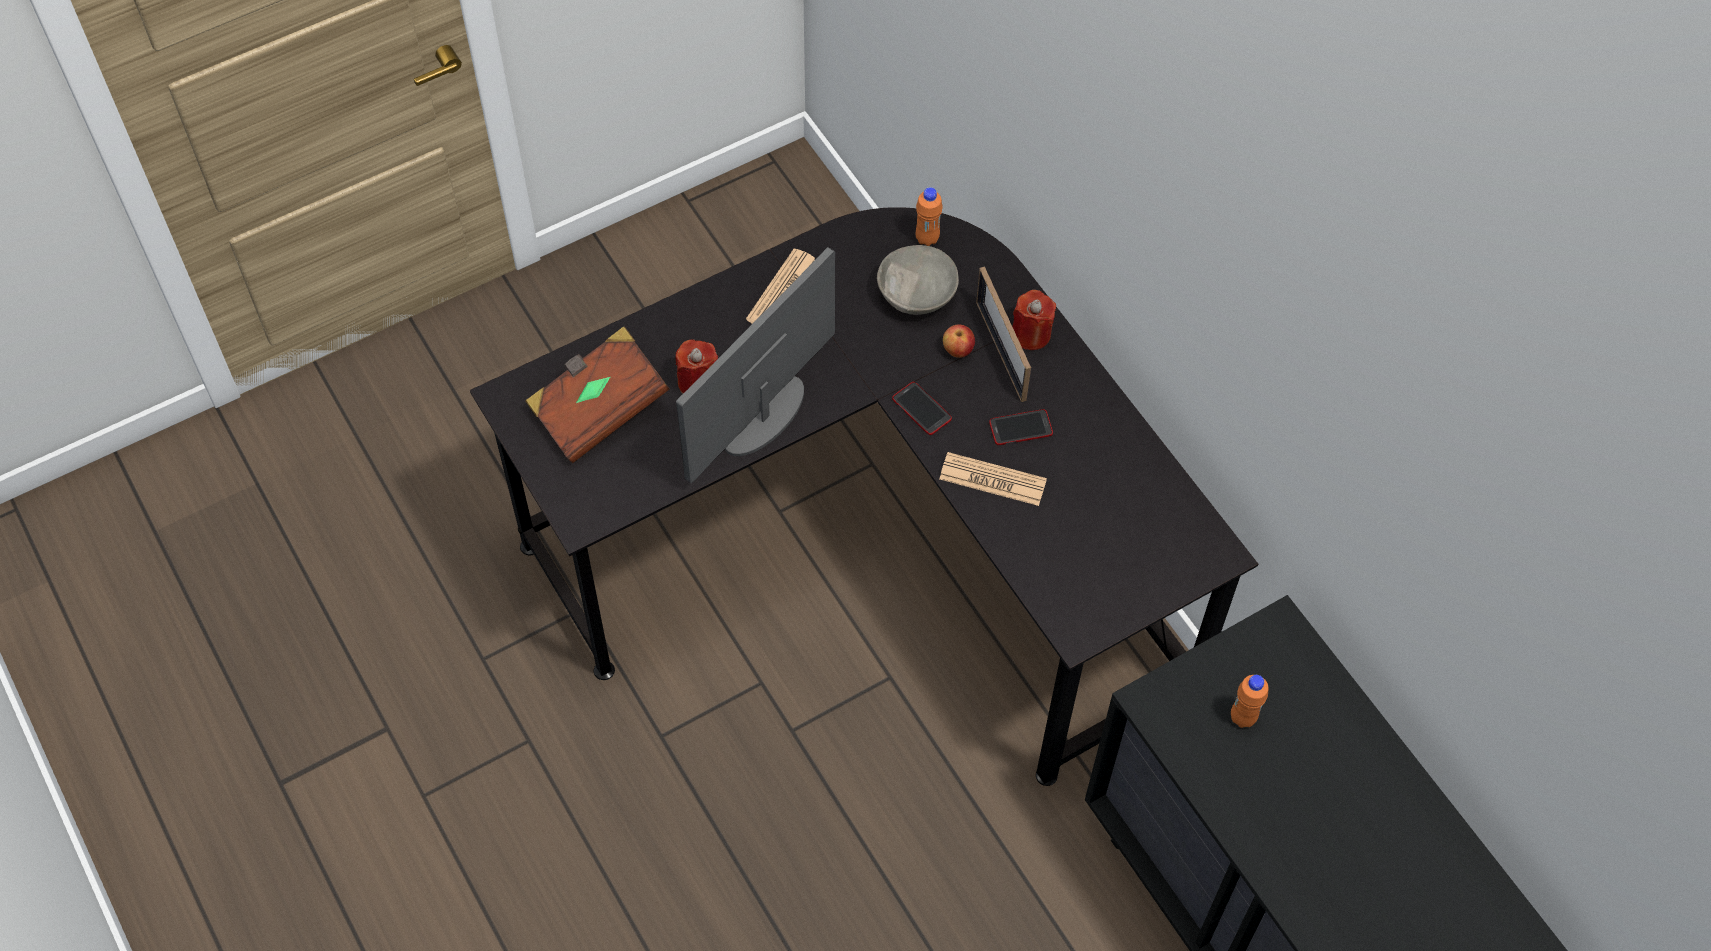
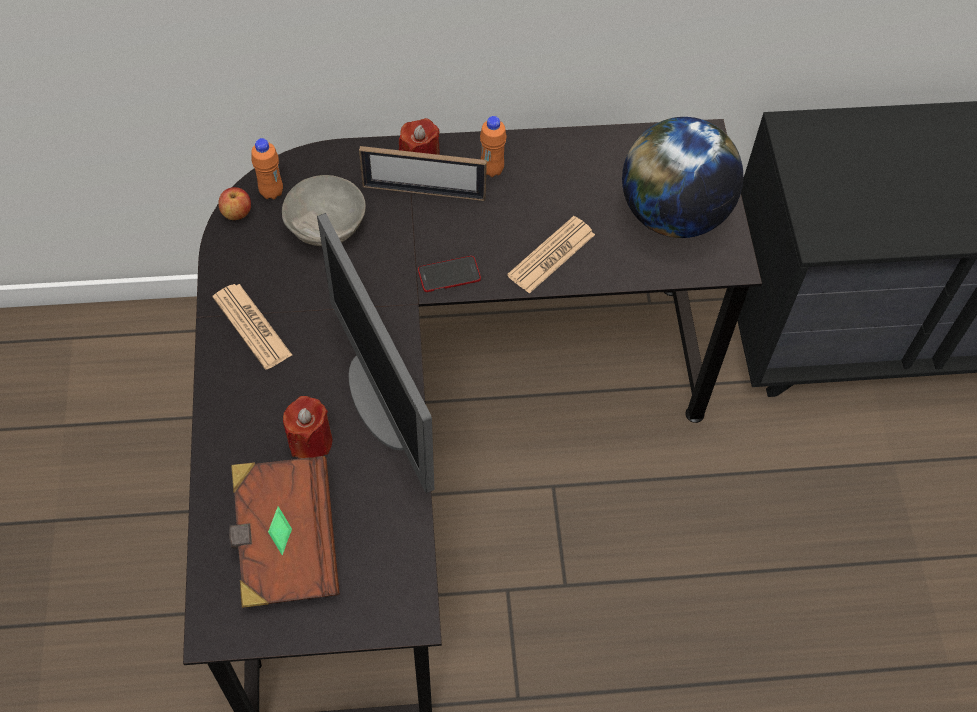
camera: 65 degrees left, 0 degrees up
(958, 350) = (404, 221): apple -> apple (237, 213)
(1020, 428) = (511, 213): phone -> none
(1105, 562) = (673, 214): none -> globe
(1243, 717) = (861, 188): orange bottle -> orange bottle (492, 170)

